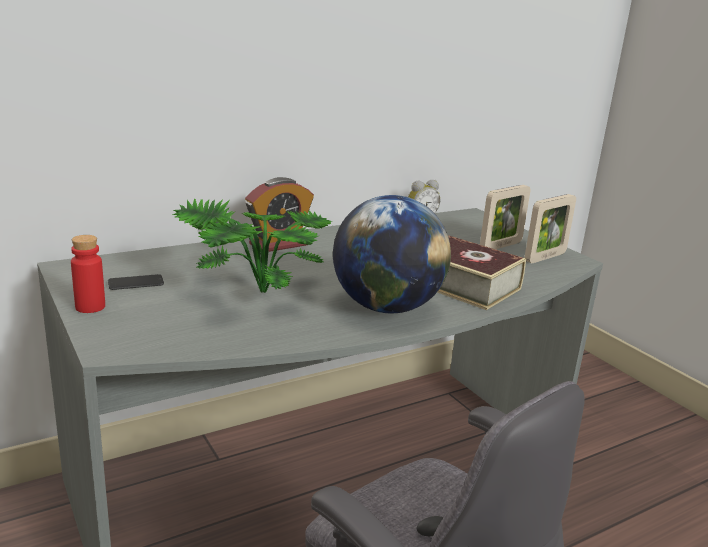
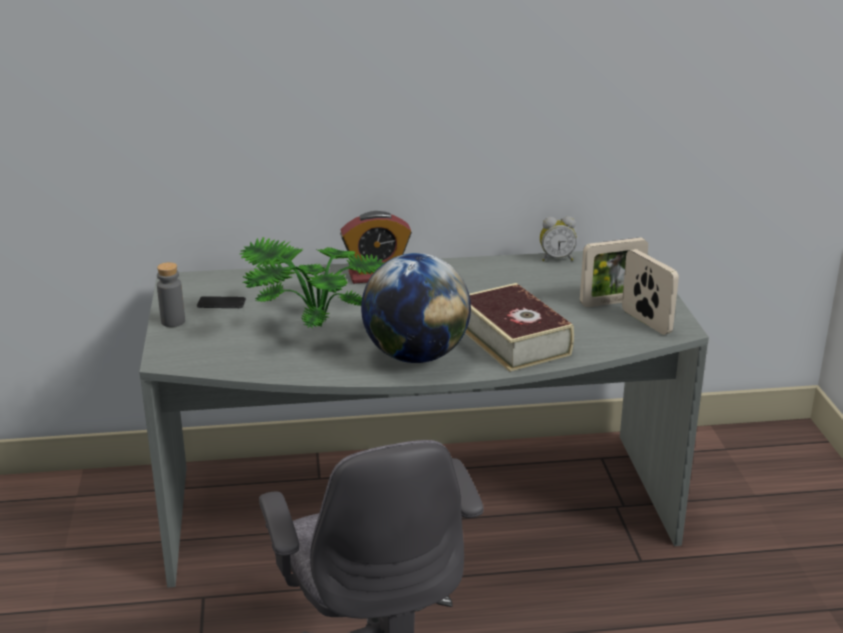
camera: 25 degrees right, 5 degrees up
(90, 307) = (173, 321): red bottle -> grey bottle
(545, 257) = (646, 322): picture frame -> picture frame turned 105 degrees counterclockwise

